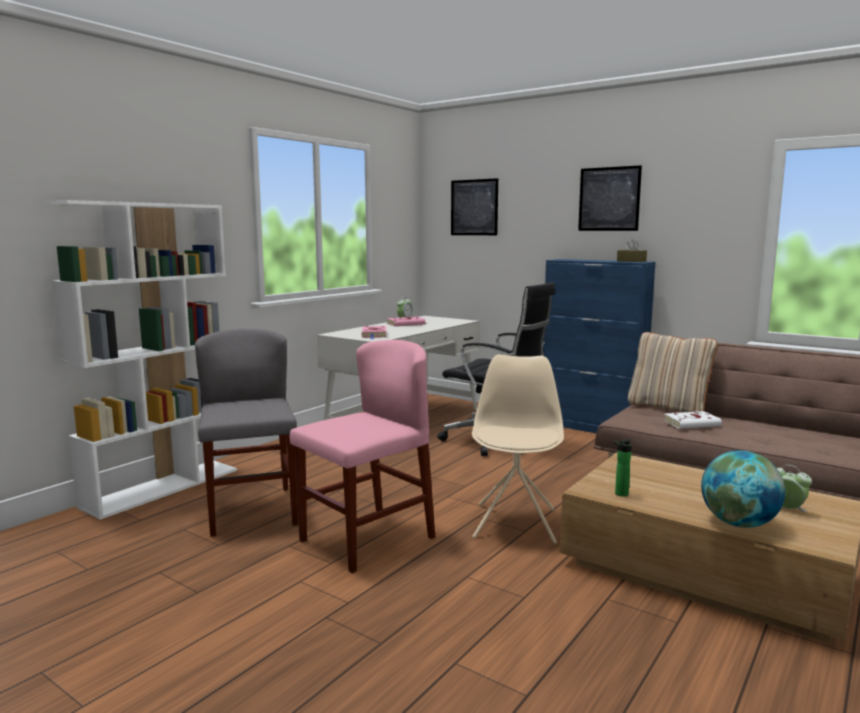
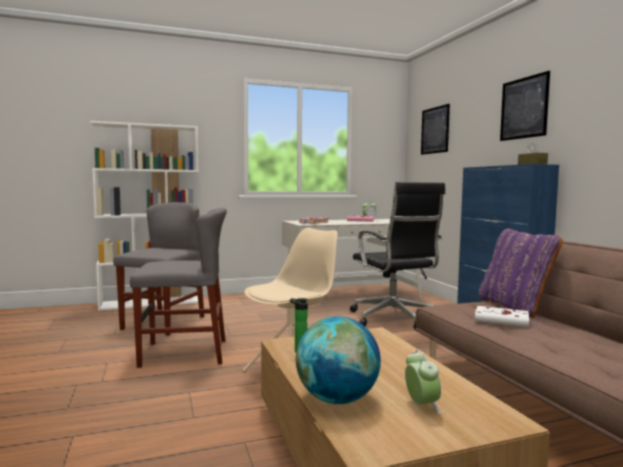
camera: 35 degrees right, 5 degrees down
(367, 539) = (184, 353): pink chair -> grey chair
(668, 408) = (514, 307): beige pillow -> purple pillow

